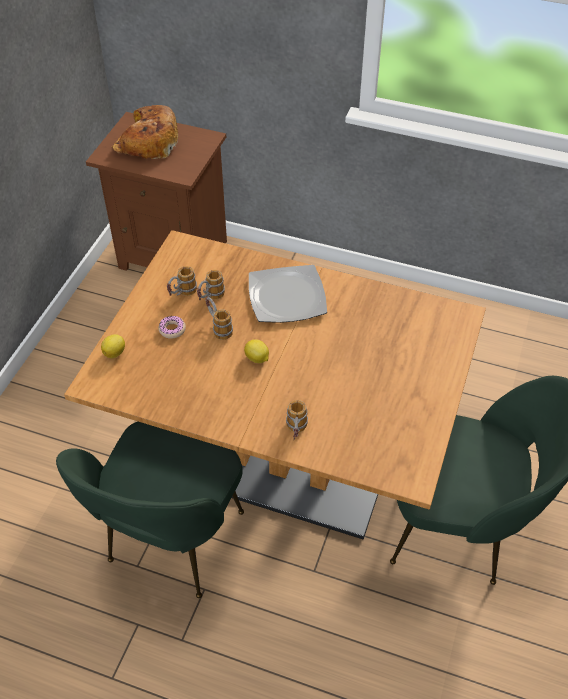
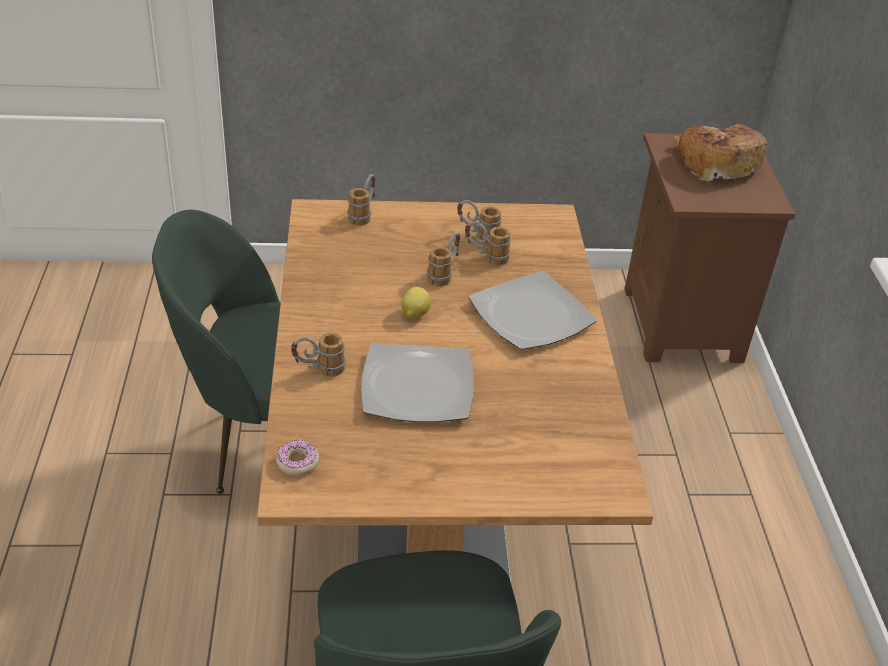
camera: 65 degrees right, 10 degrees down
(115, 352) = (363, 214): lemon -> mug
(172, 329) = (420, 242): donut -> donut (297, 462)
(336, 381) = (416, 387): none -> plate

